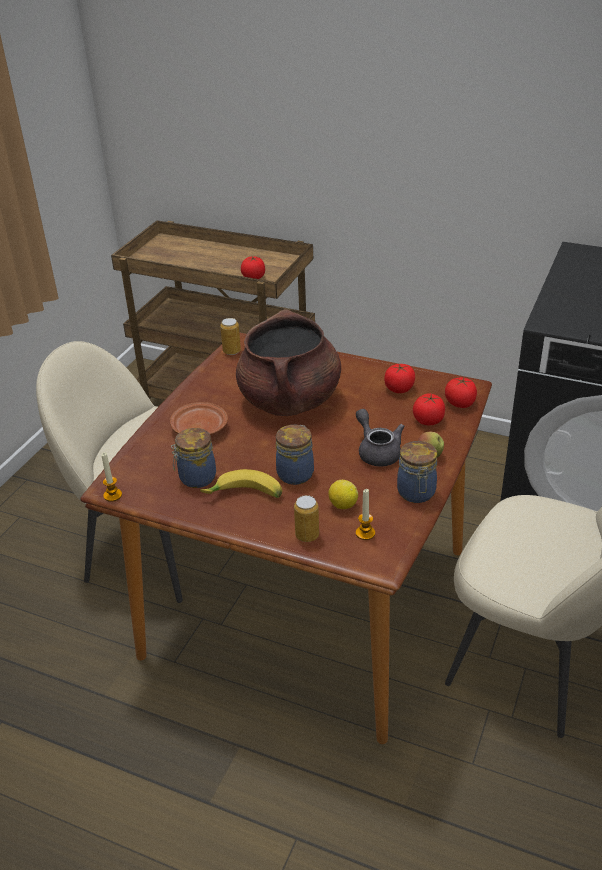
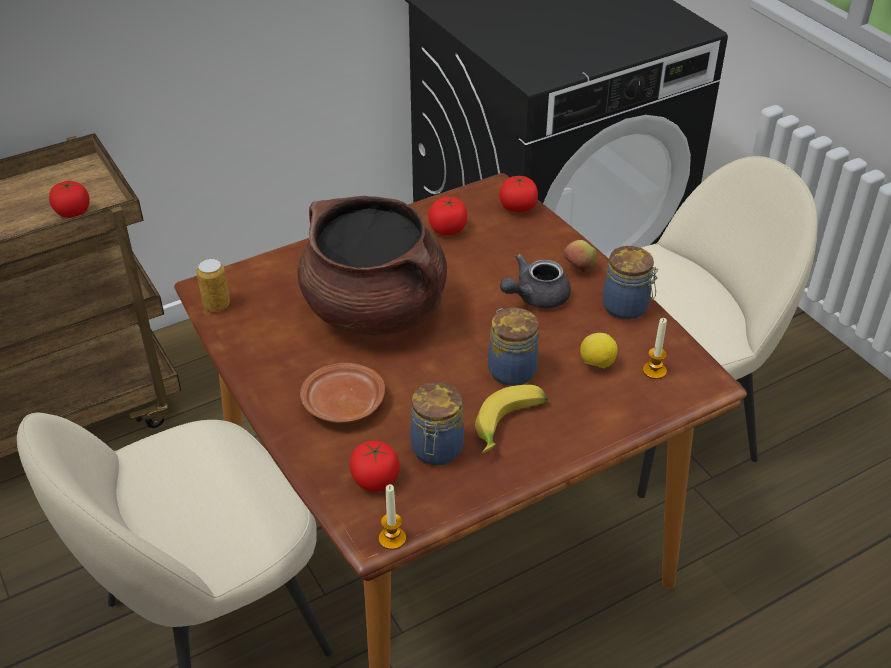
camera: 55 degrees left, 5 degrees up
(307, 535) = (621, 412): can -> none
(377, 451) = (535, 297): grey teapot -> grey teapot turned 45 degrees counterclockwise
(428, 420) = (522, 240): tomato -> tomato (375, 480)

